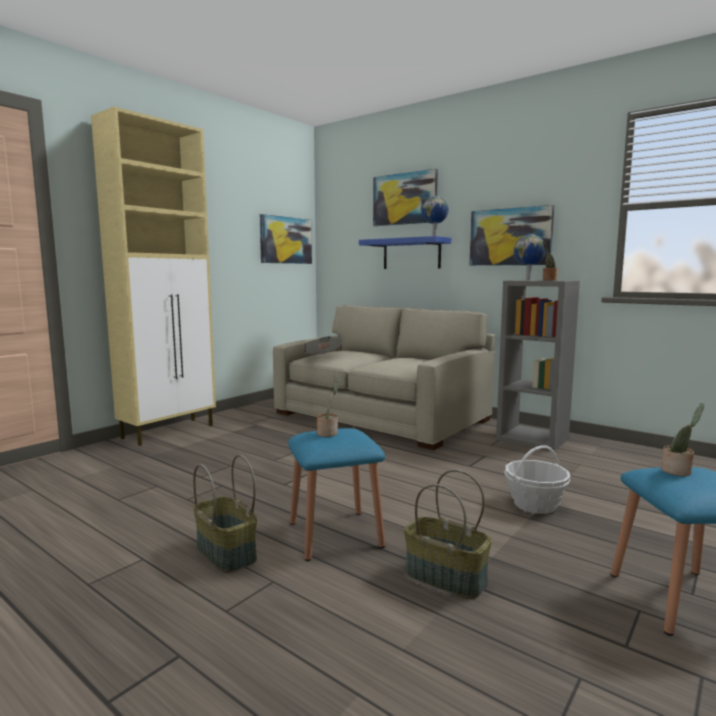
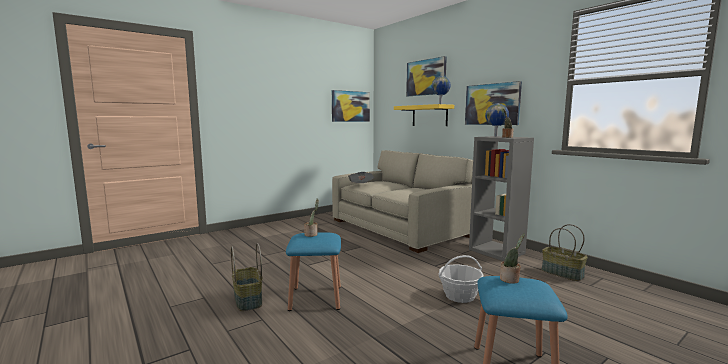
camera: 15 degrees right, 0 degrees up
(169, 431) = (264, 227): beige cabinet -> none
(411, 254) = (429, 115): blue shelf -> yellow shelf
(444, 578) = (361, 332): basket -> basket (561, 273)

